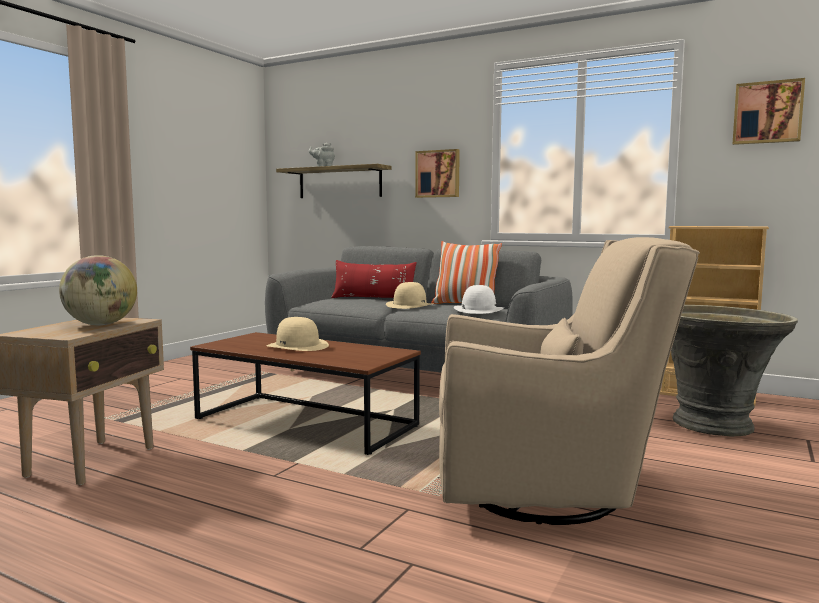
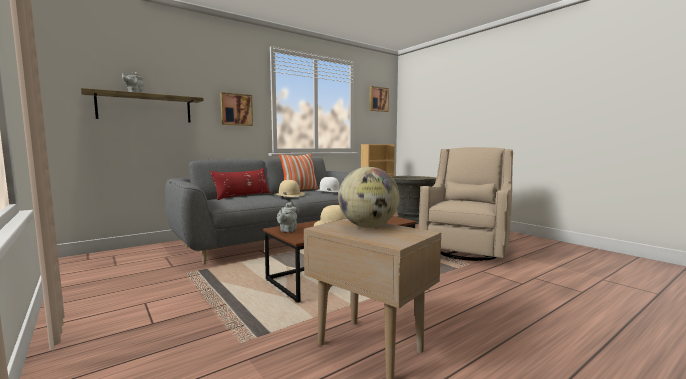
camera: 65 degrees left, 0 degrees up
(249, 338) = (287, 230): none -> grey teapot

